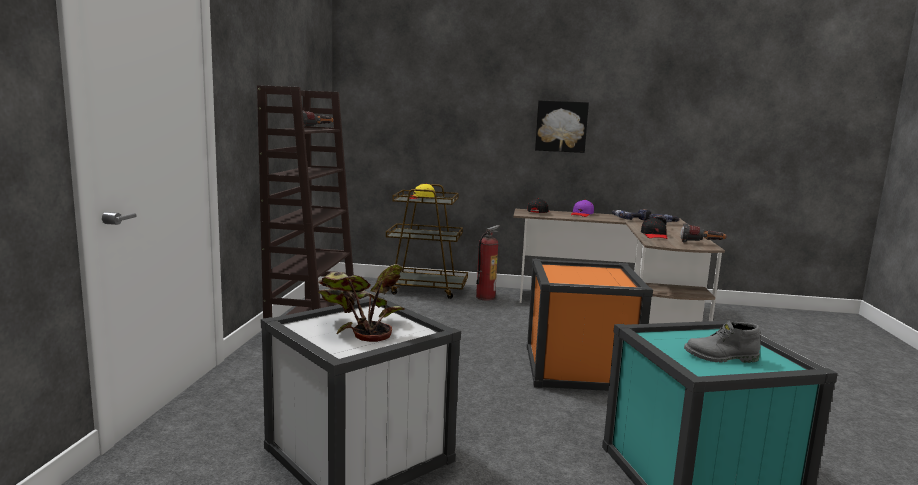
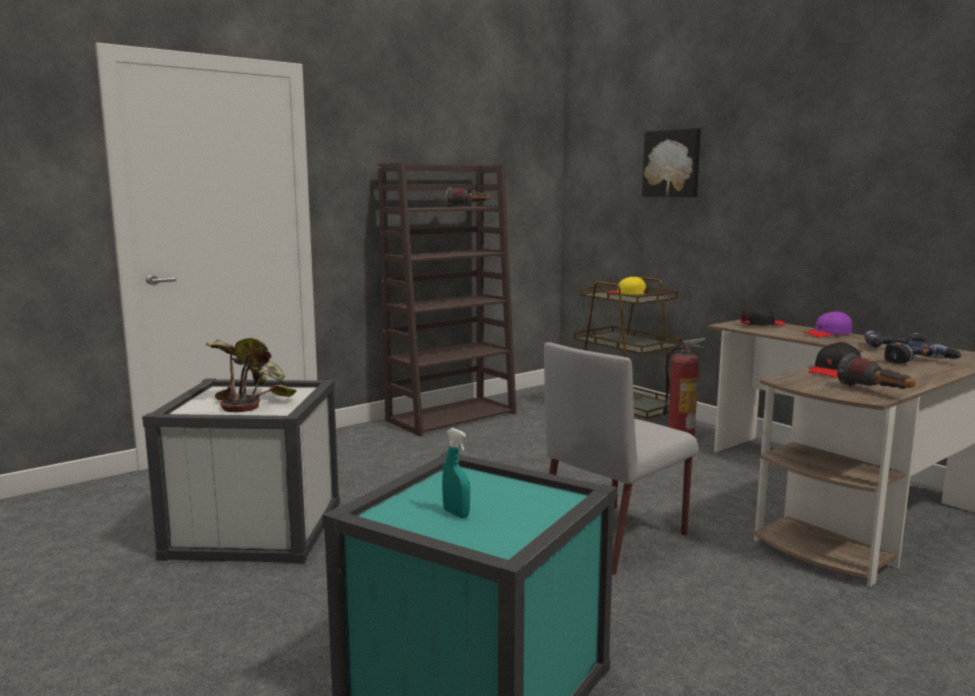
camera: 45 degrees right, 0 degrees up
(561, 126) = (815, 196): picture -> picture (672, 163)
(579, 368) = (615, 537): orange storage box -> grey chair
(721, 358) = (456, 514): grey boot -> turquoise spray bottle

